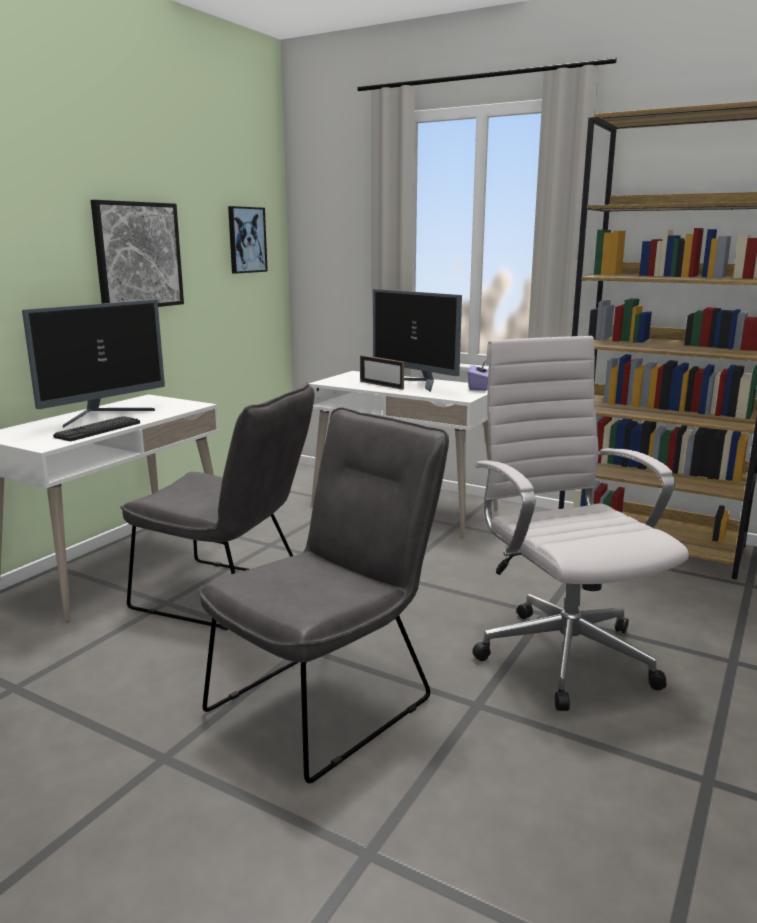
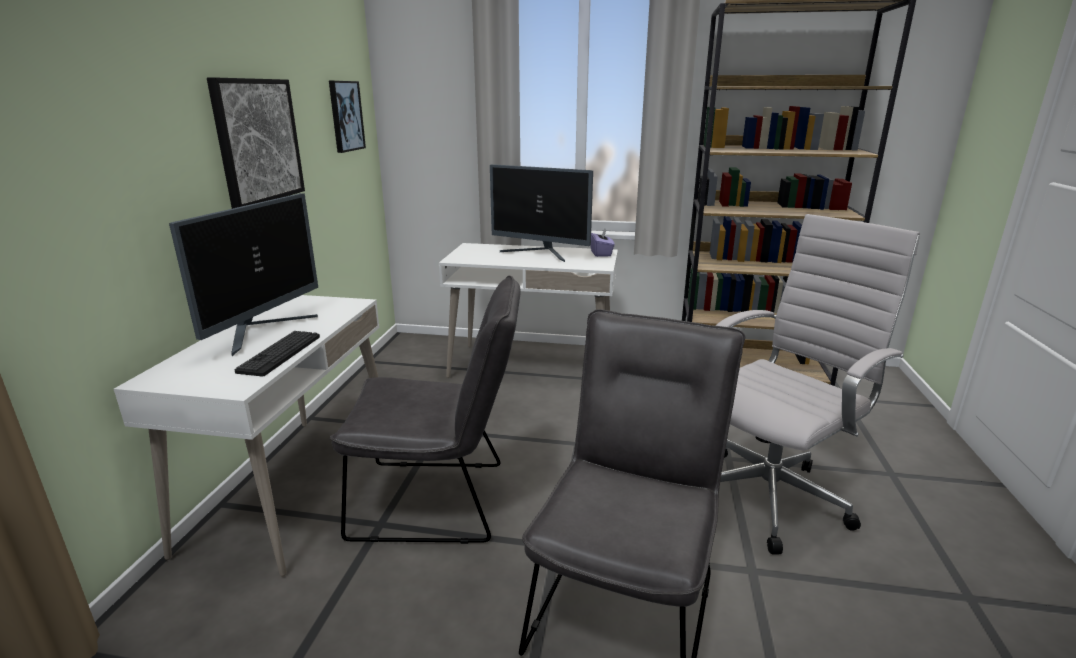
camera: 20 degrees left, 5 degrees up
(381, 385) = (511, 258): picture frame -> none
(562, 652) = (772, 495): white office chair -> white office chair turned 90 degrees clockwise

